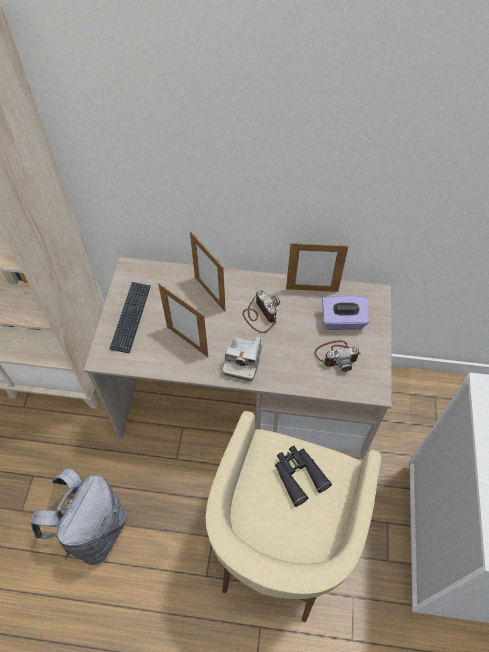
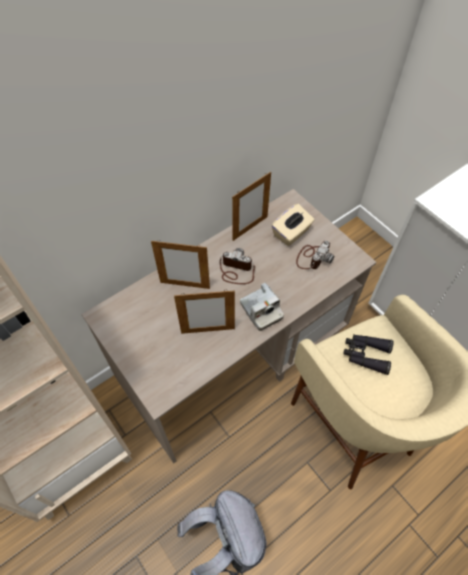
camera: 45 degrees left, 0 degrees up
(131, 317) = (145, 349): keyboard -> none
(342, 321) = (291, 233): purple tissue box -> beige tissue box

